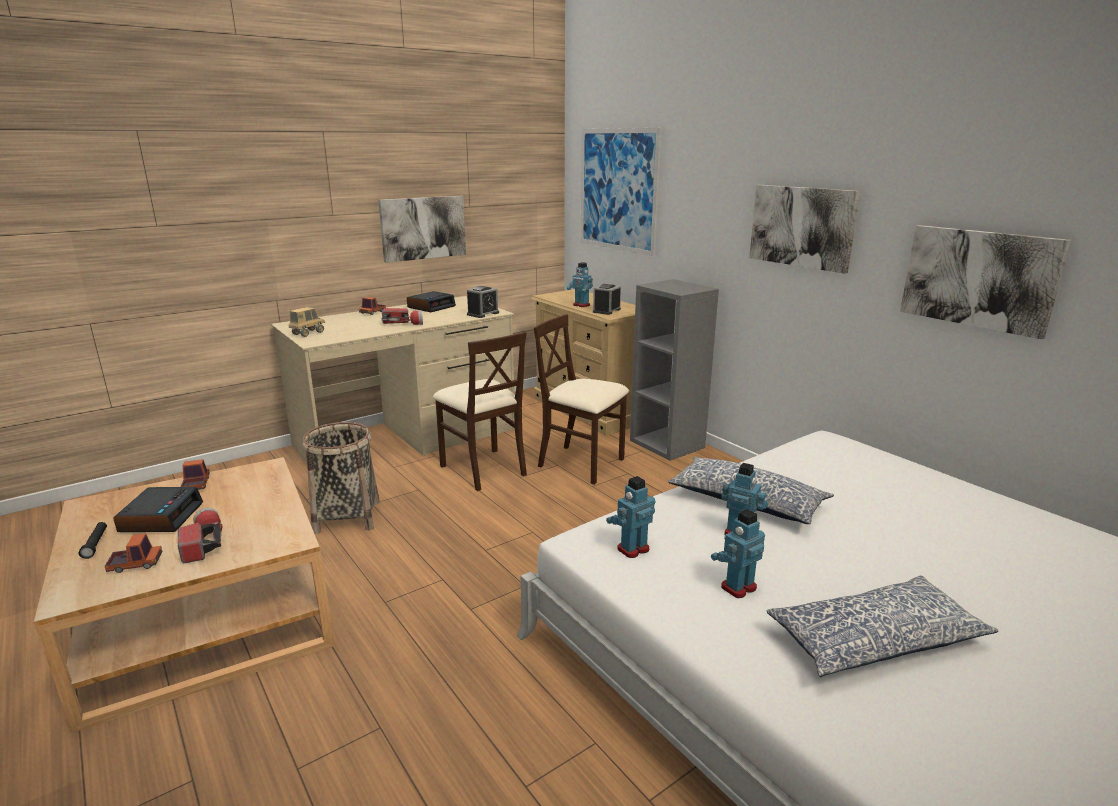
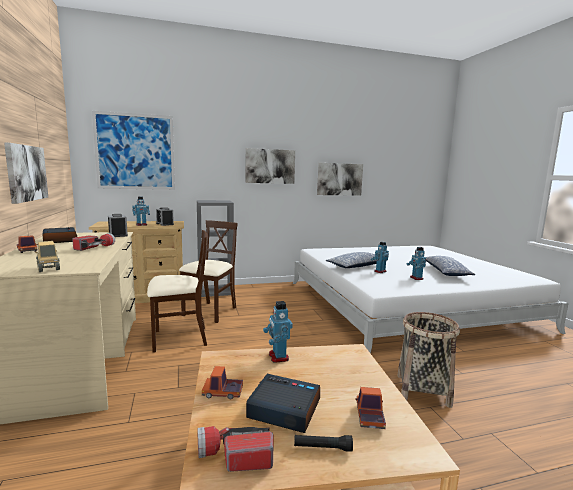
camera: 70 degrees left, 10 degrees down
(203, 544) = (345, 385): flashlight -> flashlight (234, 456)
(346, 517) = (187, 401): basket -> basket (423, 390)
(581, 464) = (210, 312): beige chair -> beige chair turned 150 degrees clockwise
(632, 549) = (387, 285): toy robot -> toy robot (278, 357)

